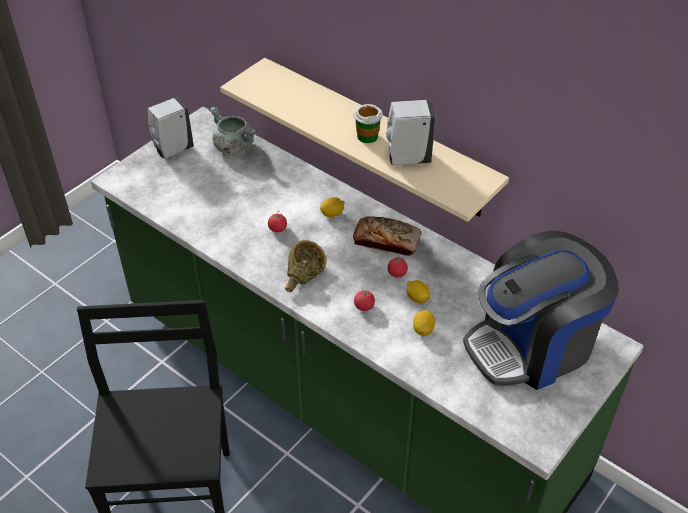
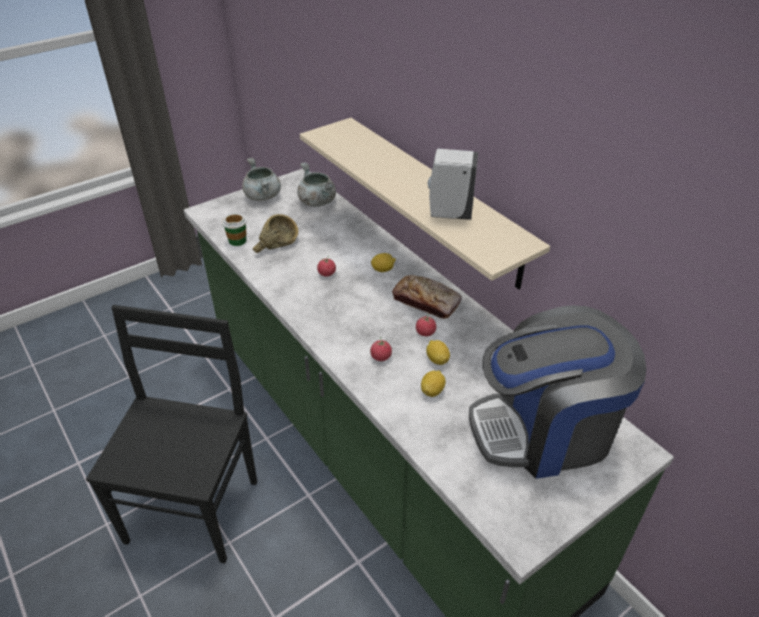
camera: 15 degrees right, 5 degrees down
(172, 150) = (263, 196): white soap dispenser -> grey cooking pot
(304, 276) = (333, 319): brown bowl -> brown bowl (276, 245)
(367, 136) = (417, 190): cup -> cup (237, 240)

